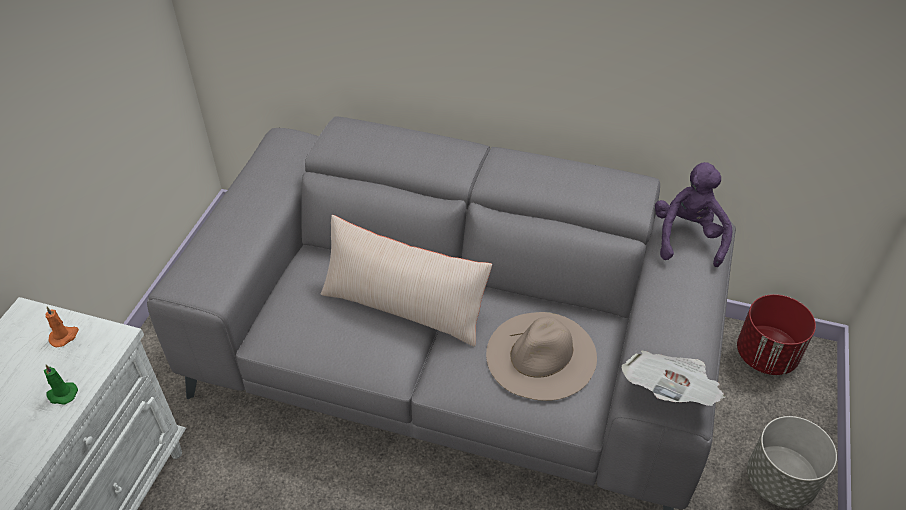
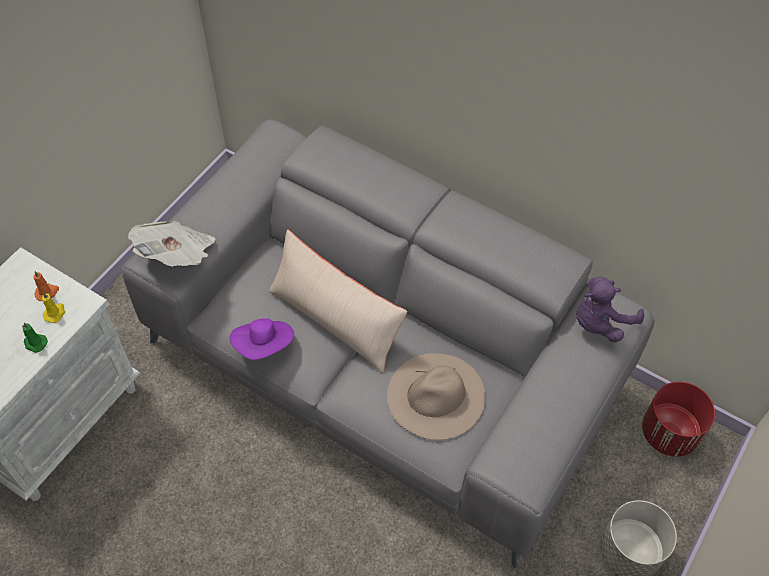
camera: 15 degrees right, 10 degrees up
(80, 356) = (55, 313): none -> yellow candle
(333, 349) = (264, 345): none -> purple hat
(670, 392) = (519, 465): newspaper -> newspaper (177, 255)
(687, 237) = (600, 322): purple plush toy -> purple plush toy turned 150 degrees counterclockwise

